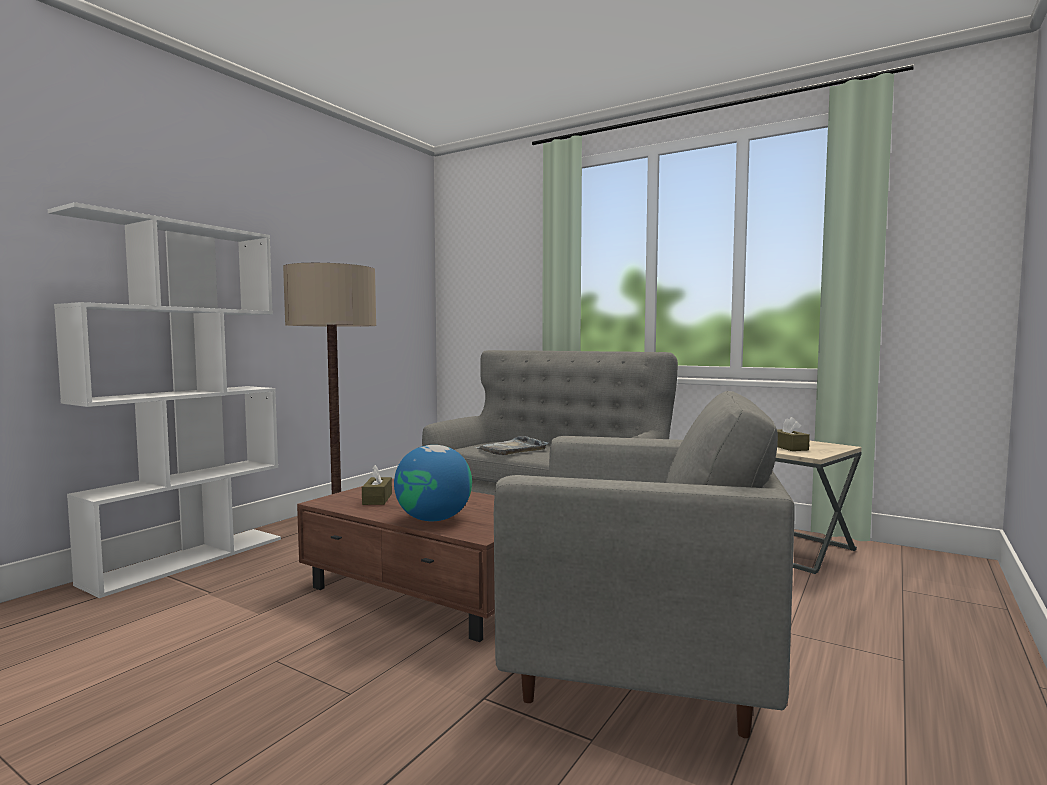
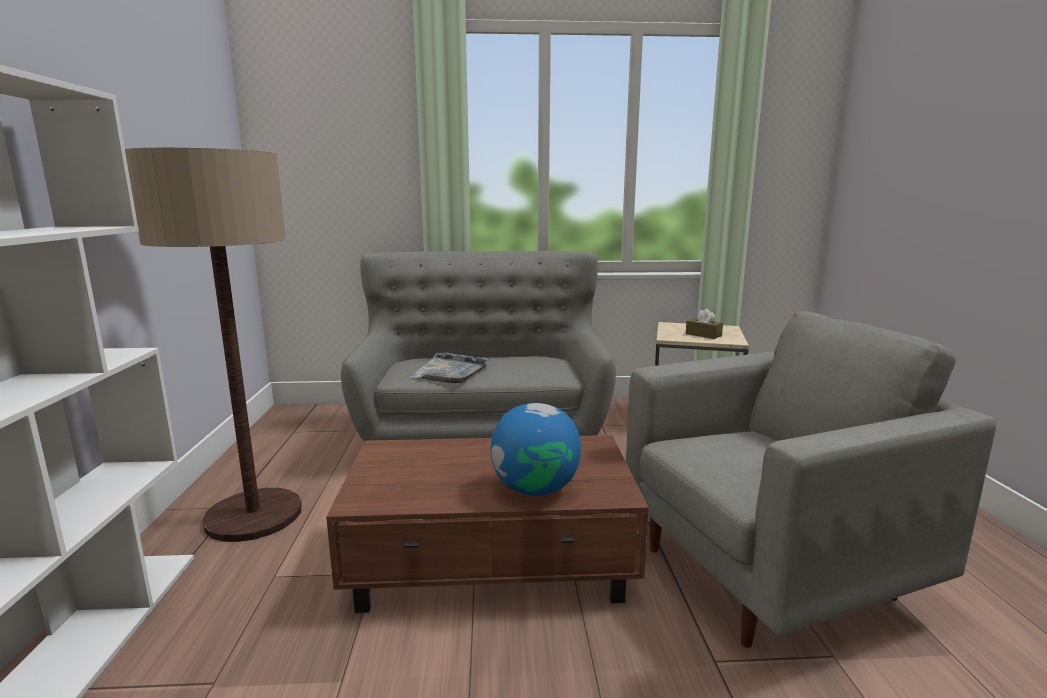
camera: 35 degrees left, 10 degrees up
(377, 499) = (416, 478): brown tissue box -> none

